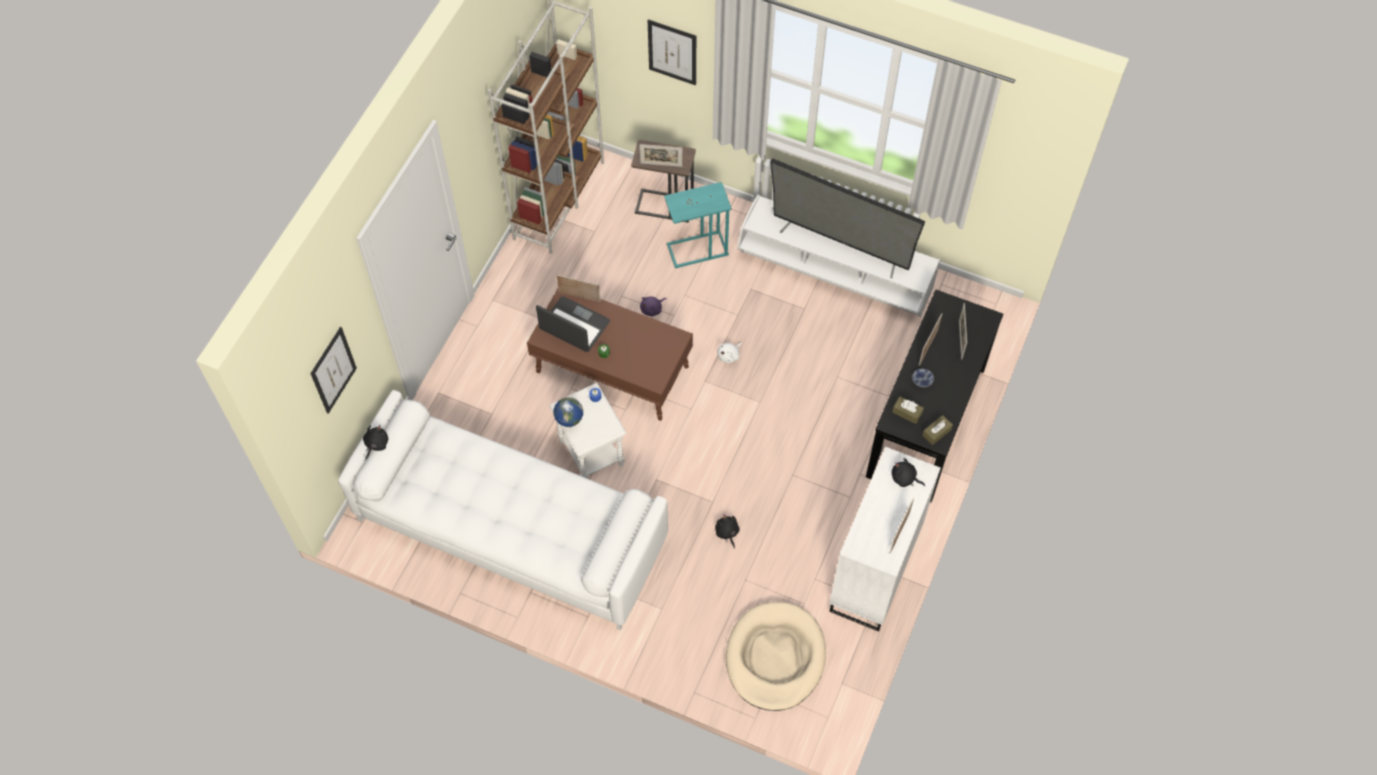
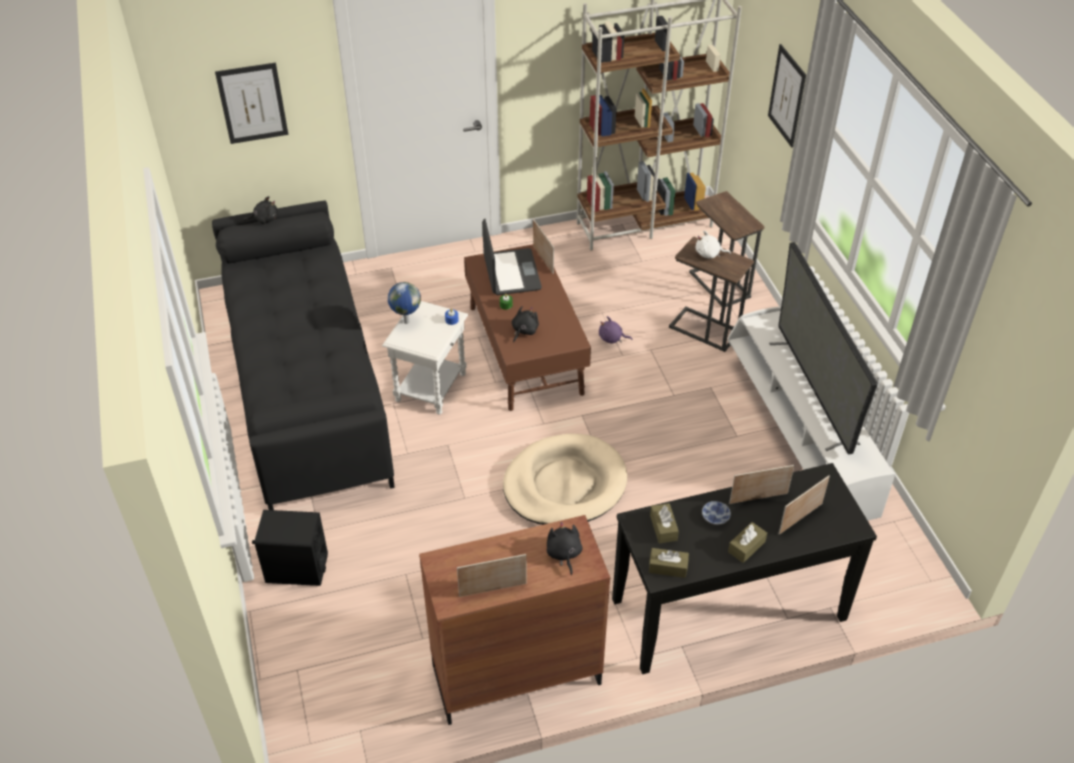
camera: 50 degrees right, 15 degrees down
(510, 528) = (306, 383): white sofa -> black sofa
(661, 164) = (720, 217): picture frame -> none
(683, 642) = (296, 568): none -> black speaker
(697, 249) = (705, 330): turquoise side table -> brown side table
(727, 533) = (442, 529): black plush toy -> black plush toy (524, 331)
(729, 355) = (626, 415): white plush toy -> white plush toy (709, 254)
(775, 657) = (341, 653): beige dog bed -> beige dog bed (564, 484)
(875, 570) = (516, 676): white dresser -> brown dresser
(956, 382) = (746, 547): none -> brown tissue box

